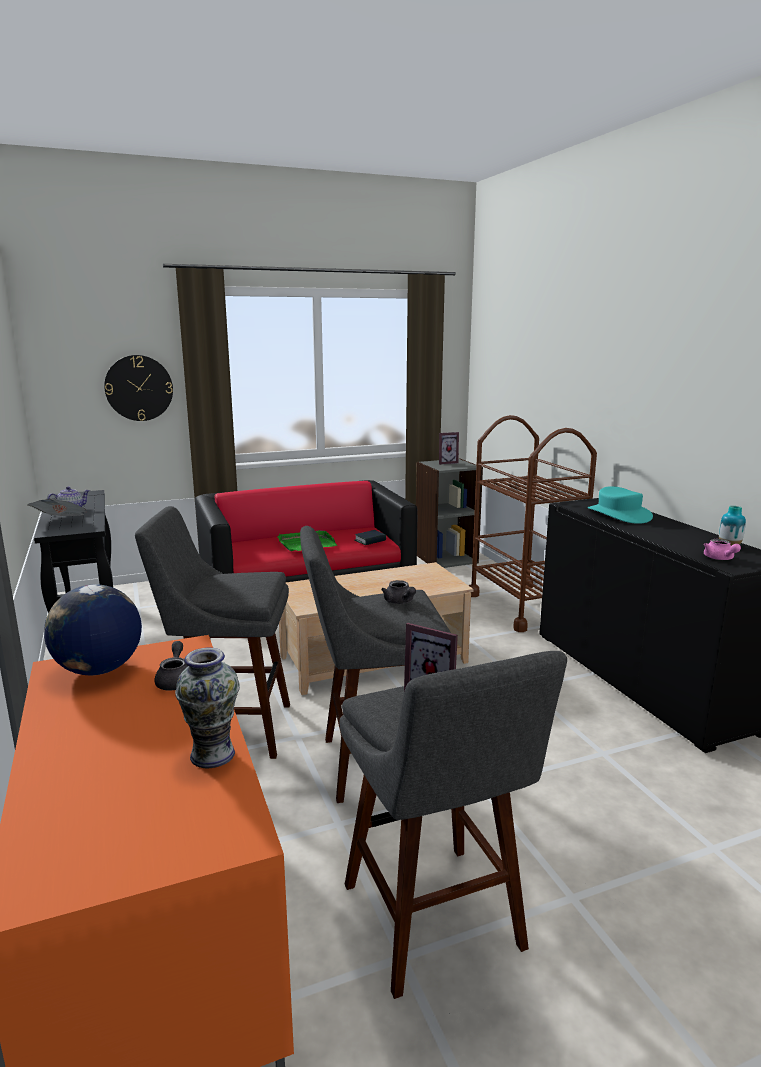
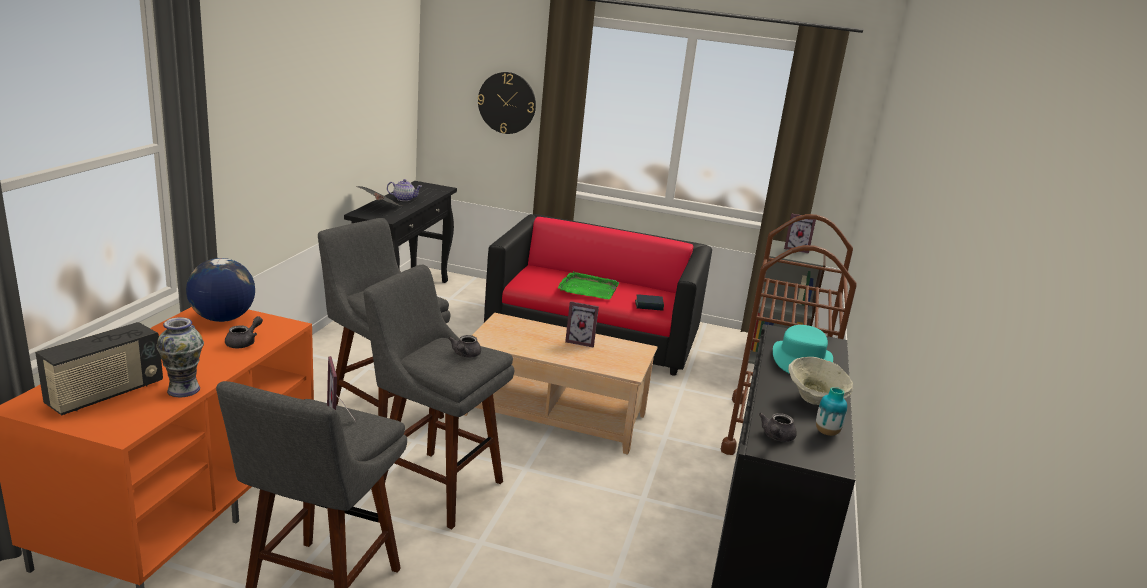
camera: 35 degrees right, 5 degrees up
(124, 811) = (105, 394): none -> radio
(381, 578) = (581, 341): none -> picture frame
(680, 532) = (815, 400): none -> beige bowl
(720, 559) = (776, 437): pink teapot -> grey teapot

